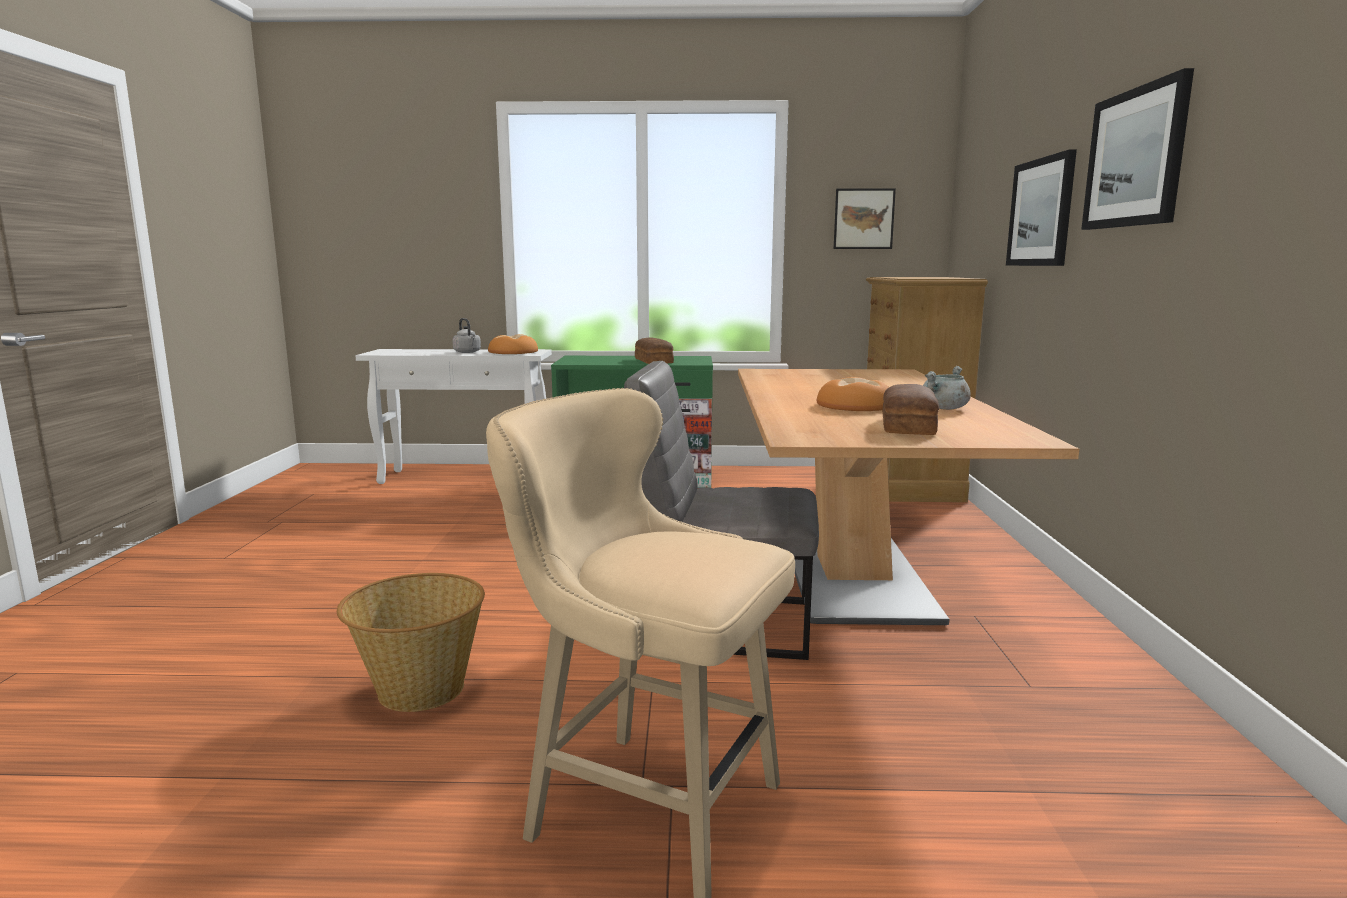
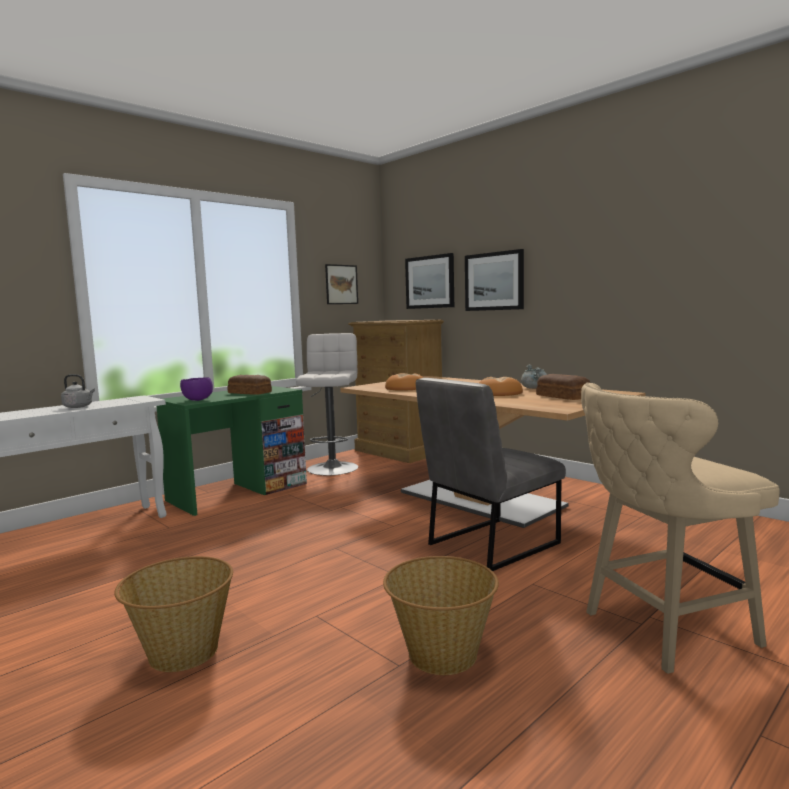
camera: 45 degrees left, 5 degrees down
(314, 591) = (182, 652): none -> basket
(512, 352) = (124, 401): bread -> bread (405, 388)
(582, 361) = (197, 400): none -> purple bowl
(780, 482) = (333, 468): none -> white stool
(1135, 158) = (578, 255): picture -> picture (430, 282)

